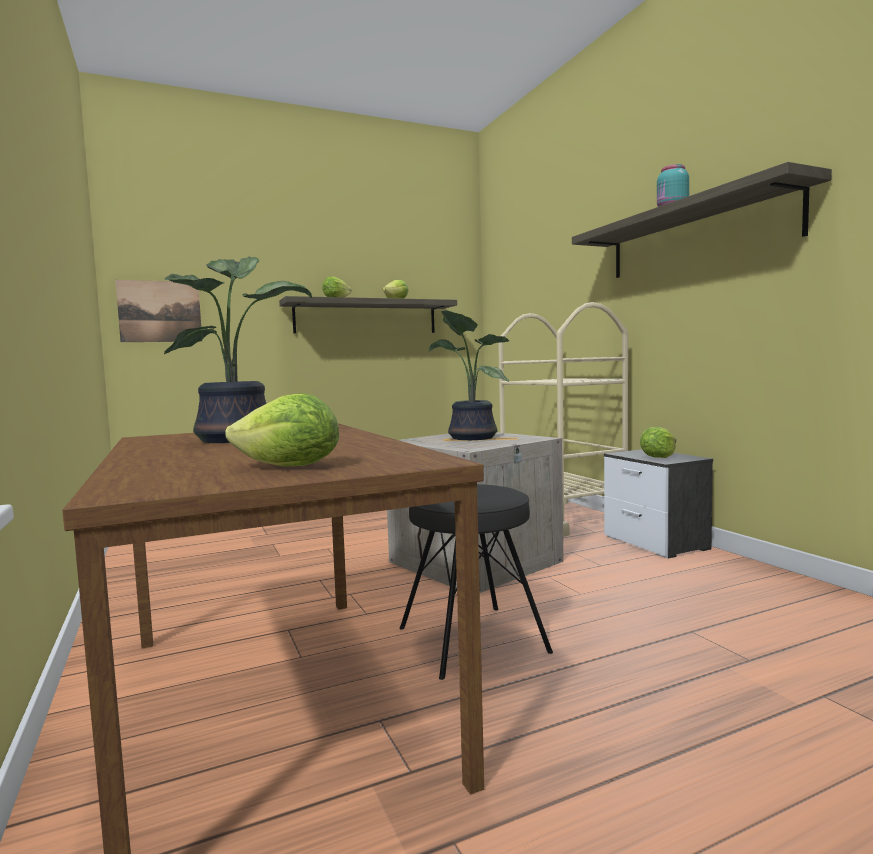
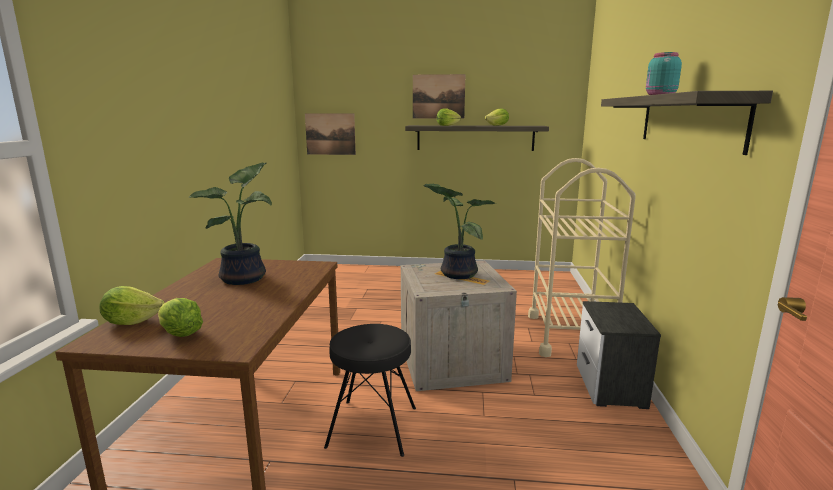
camera: 30 degrees right, 10 degrees up
(317, 264) = (438, 96): none -> picture
(658, 457) = (614, 319): lettuce -> lettuce (132, 321)

